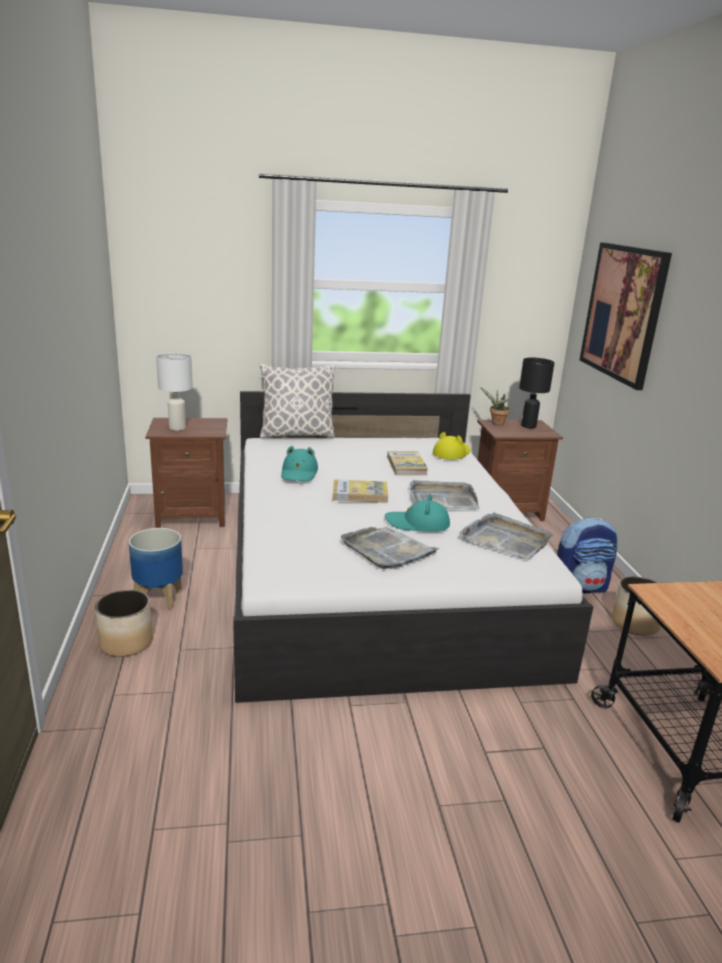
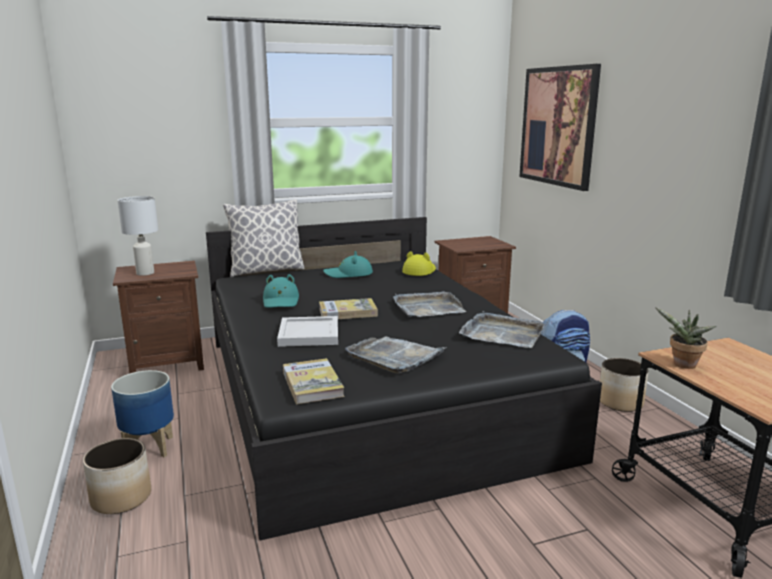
camera: 10 degrees left, 5 degrees down
(315, 514) = (310, 334): none -> white tray
(374, 575) = (367, 393): white bed -> black bed
(406, 465) = (382, 285): book -> book (312, 384)
(417, 524) = (414, 330): turquoise hat -> turquoise hat (348, 274)
(496, 423) = (452, 241): potted plant -> potted plant (682, 365)
(528, 426) = (481, 241): black table lamp -> none

